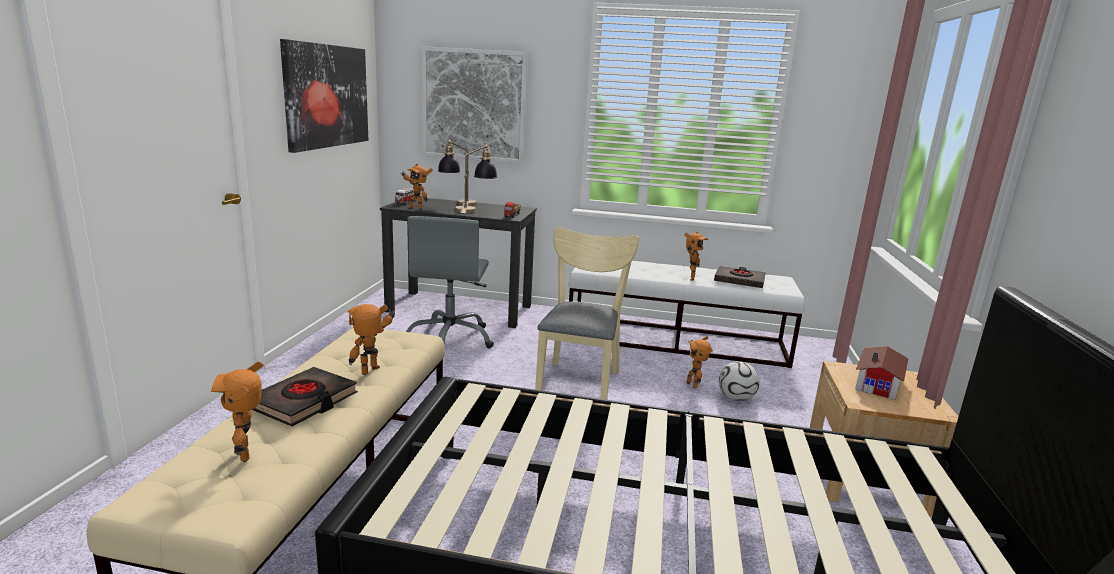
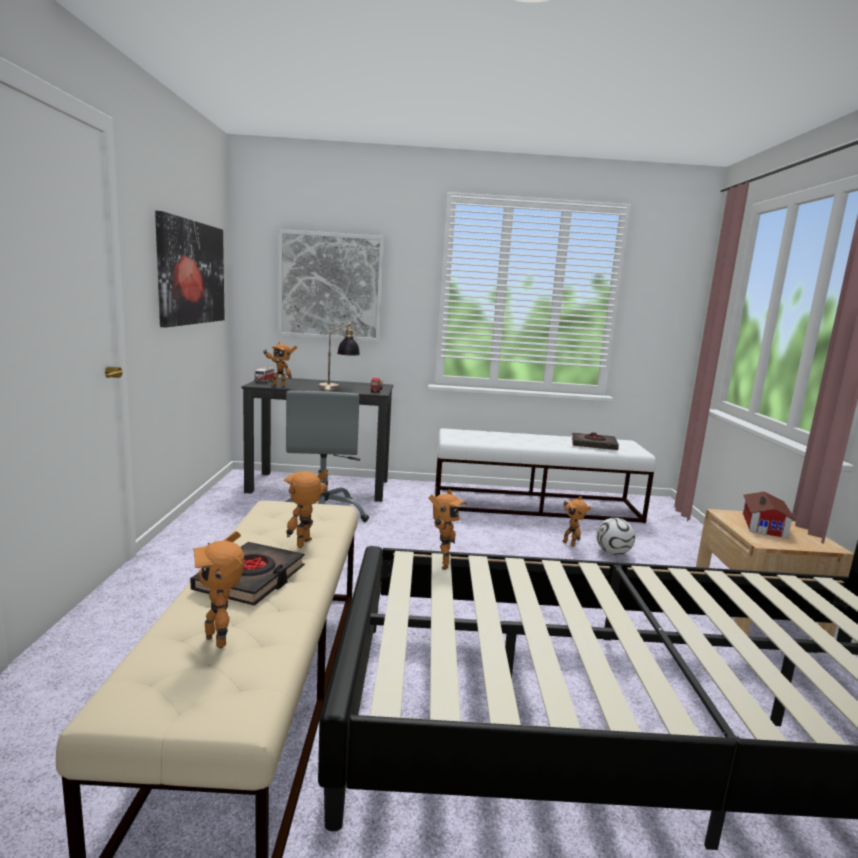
camera: 10 degrees left, 5 degrees down
(457, 204) = (316, 382): table lamp -> none
(579, 381) = (466, 547): beige chair -> none
(690, 278) = (550, 444): toy robot -> toy robot (441, 564)

